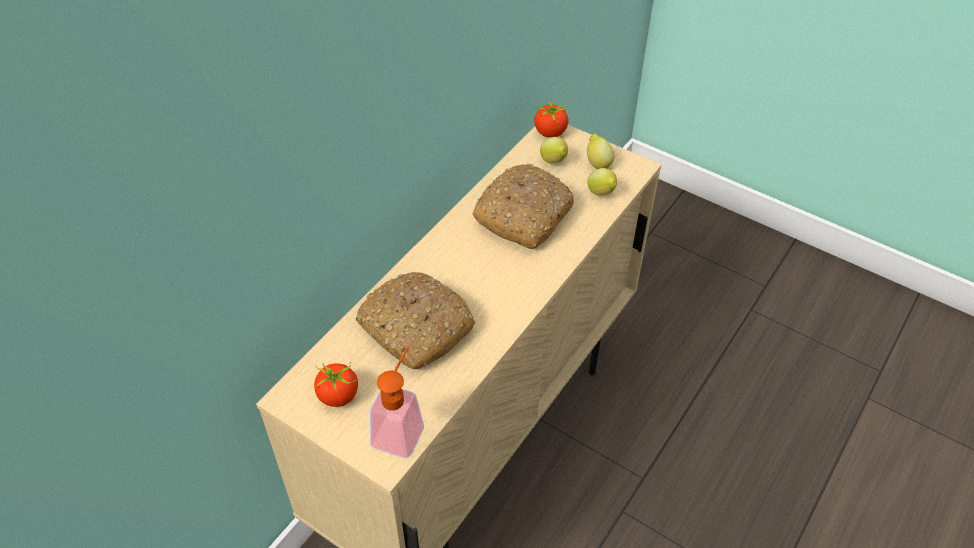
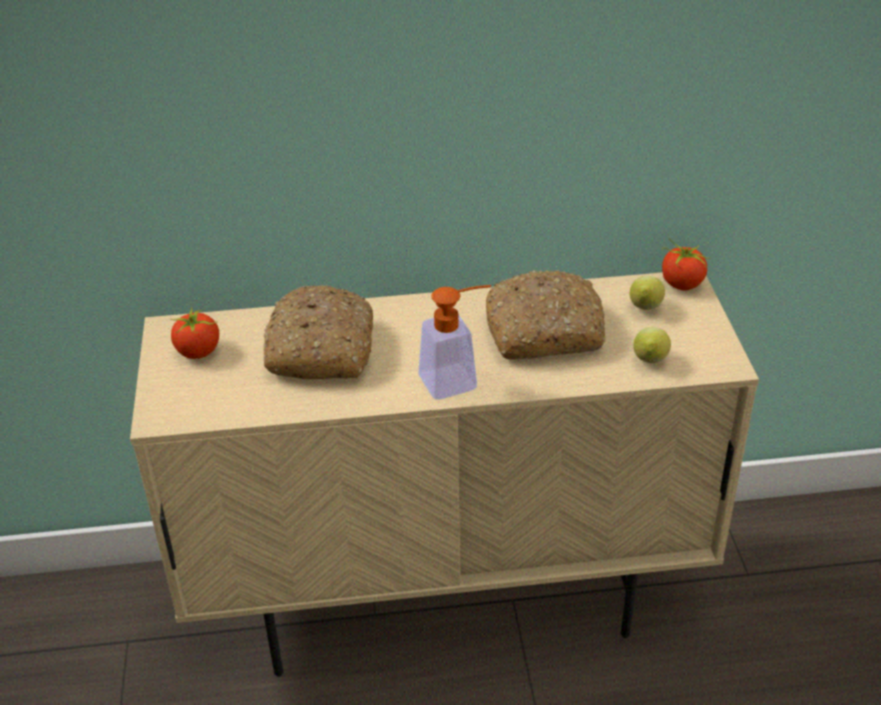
camera: 50 degrees right, 10 degrees down
(401, 429) = (201, 406): soap dispenser -> soap dispenser (457, 379)
(597, 163) = (688, 336): lemon -> none

